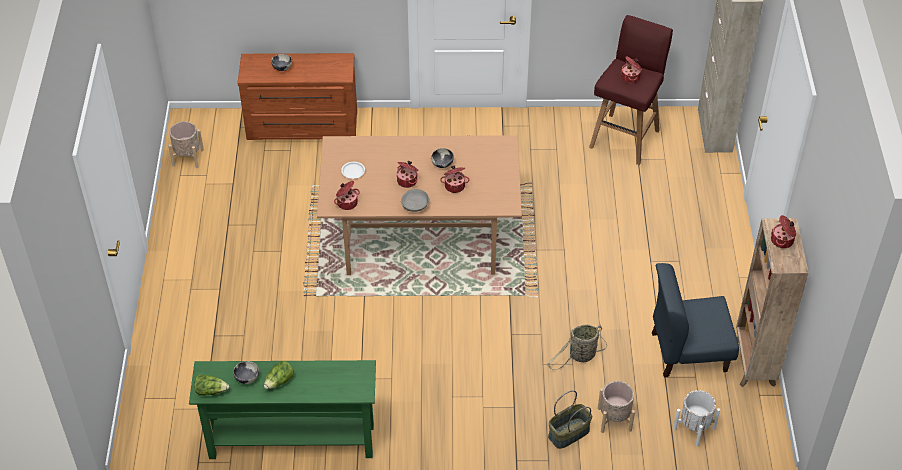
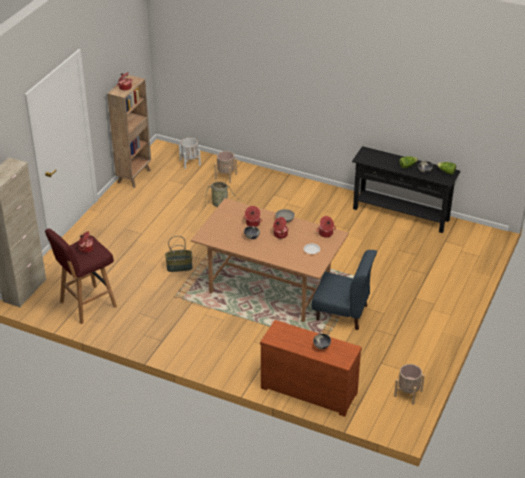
camera: 155 degrees left, 10 degrees down
(292, 442) = (401, 214): green console table -> black console table
(569, 434) = (253, 177): basket -> basket (179, 266)
(688, 351) = (162, 190): blue chair -> blue chair (342, 313)

